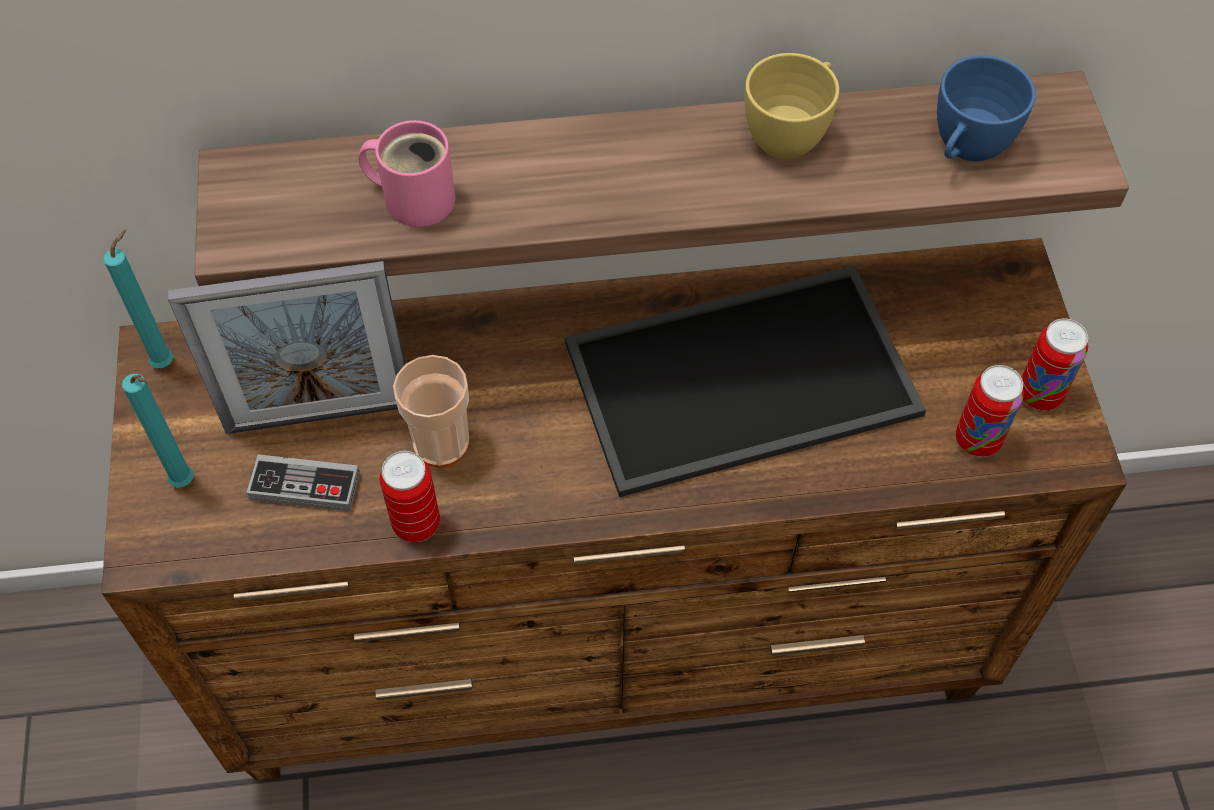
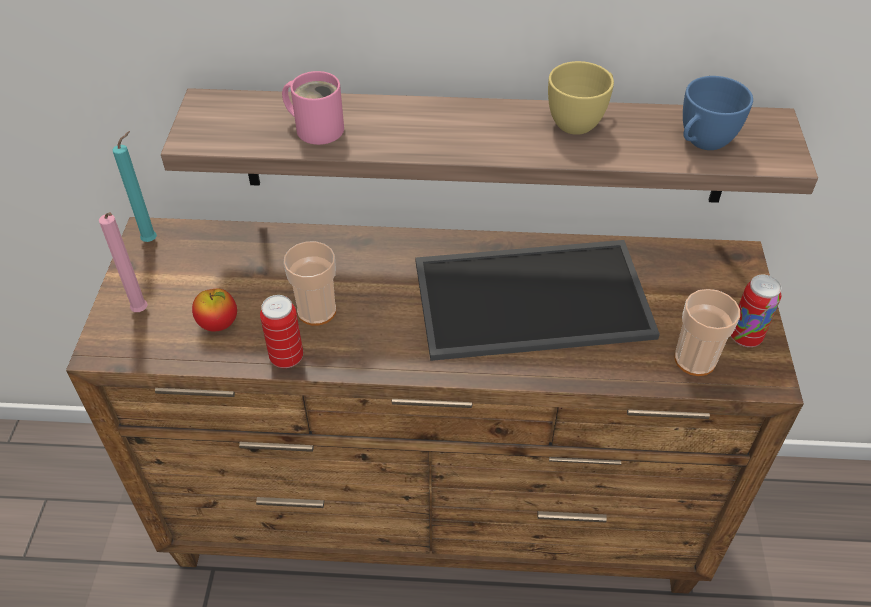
camera: 10 degrees right, 10 degrees down
(186, 484) = (142, 312): turquoise candle -> pink candle
(305, 486) = (219, 324): game controller -> apple
(320, 416) = (241, 284): picture frame -> none
(977, 440) = (695, 360): can -> cup

